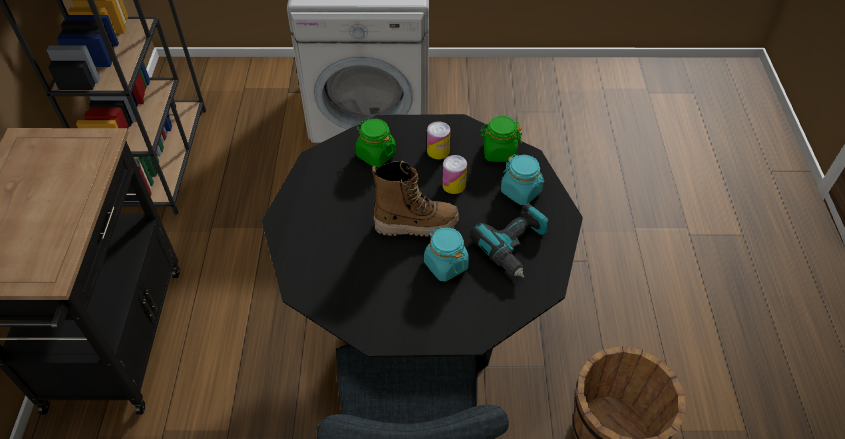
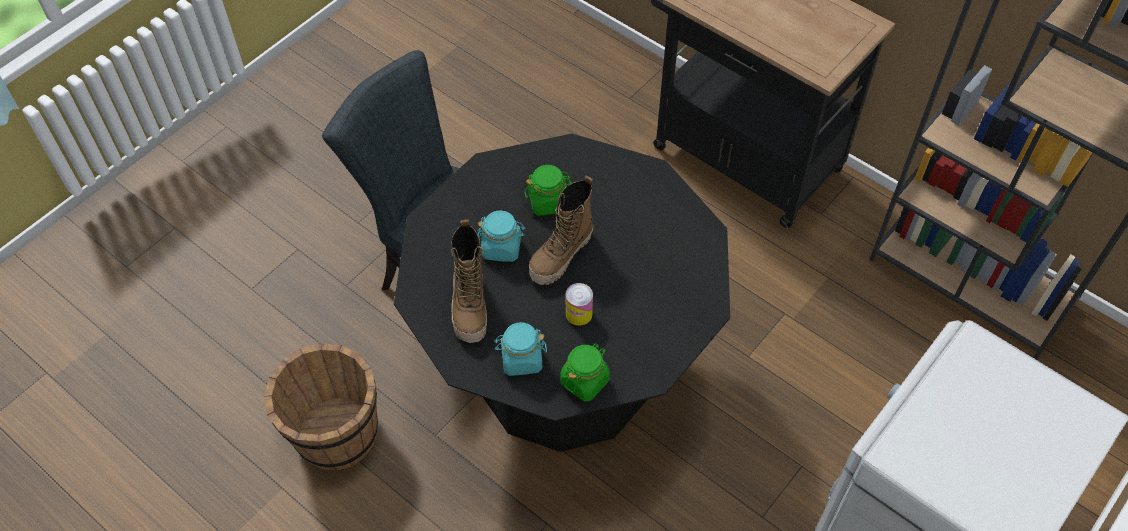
camera: 130 degrees right, 5 degrees up
(375, 154) = (672, 280): green jar -> green jar (548, 202)
(438, 151) = (632, 332): can -> none
(515, 246) = (470, 307): power drill -> boot

